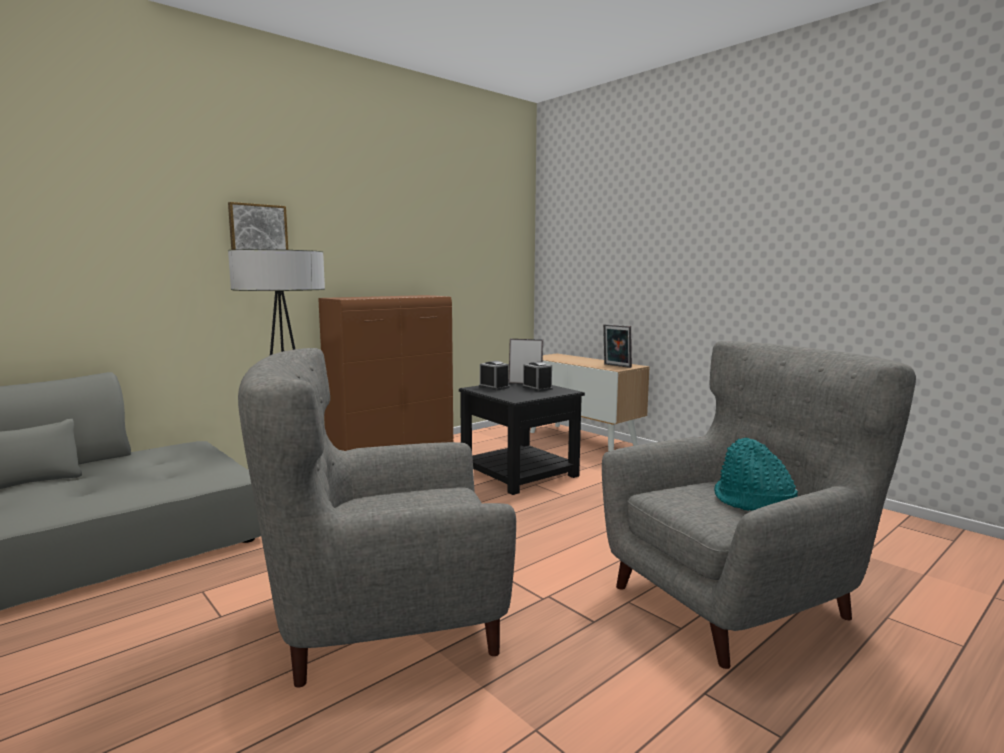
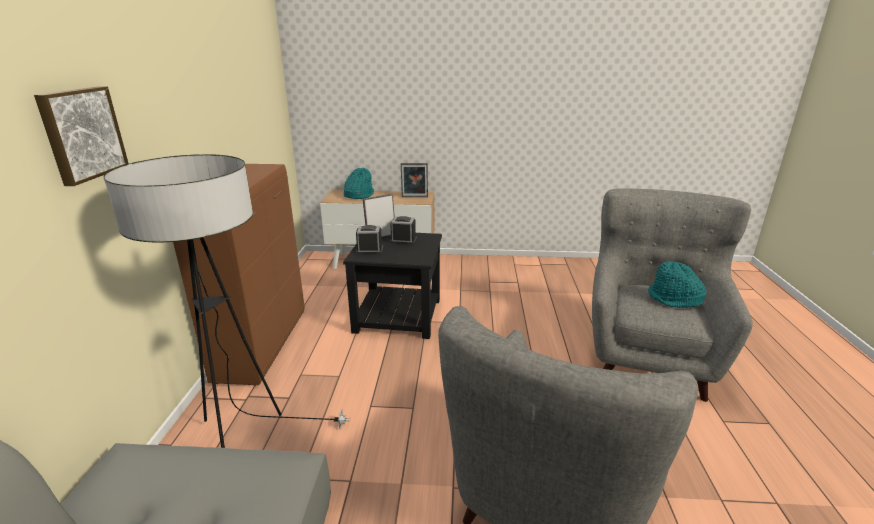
camera: 45 degrees left, 15 degrees up
(569, 358) = (358, 195): none -> turquoise hat

